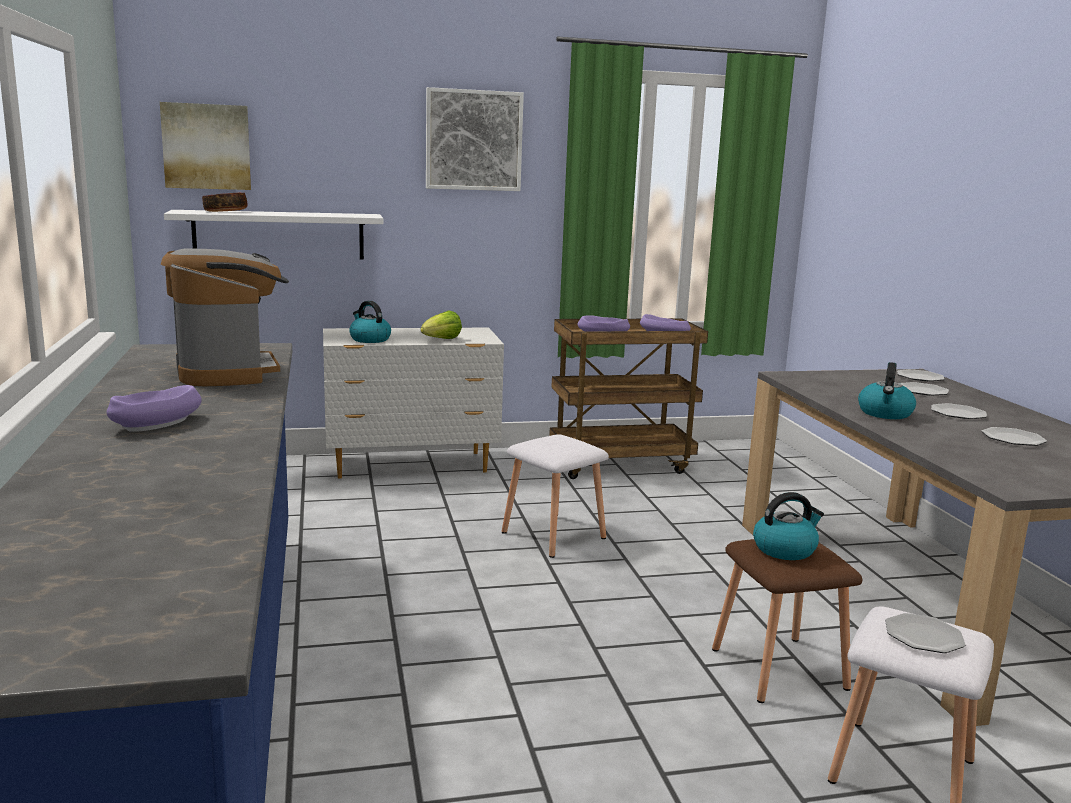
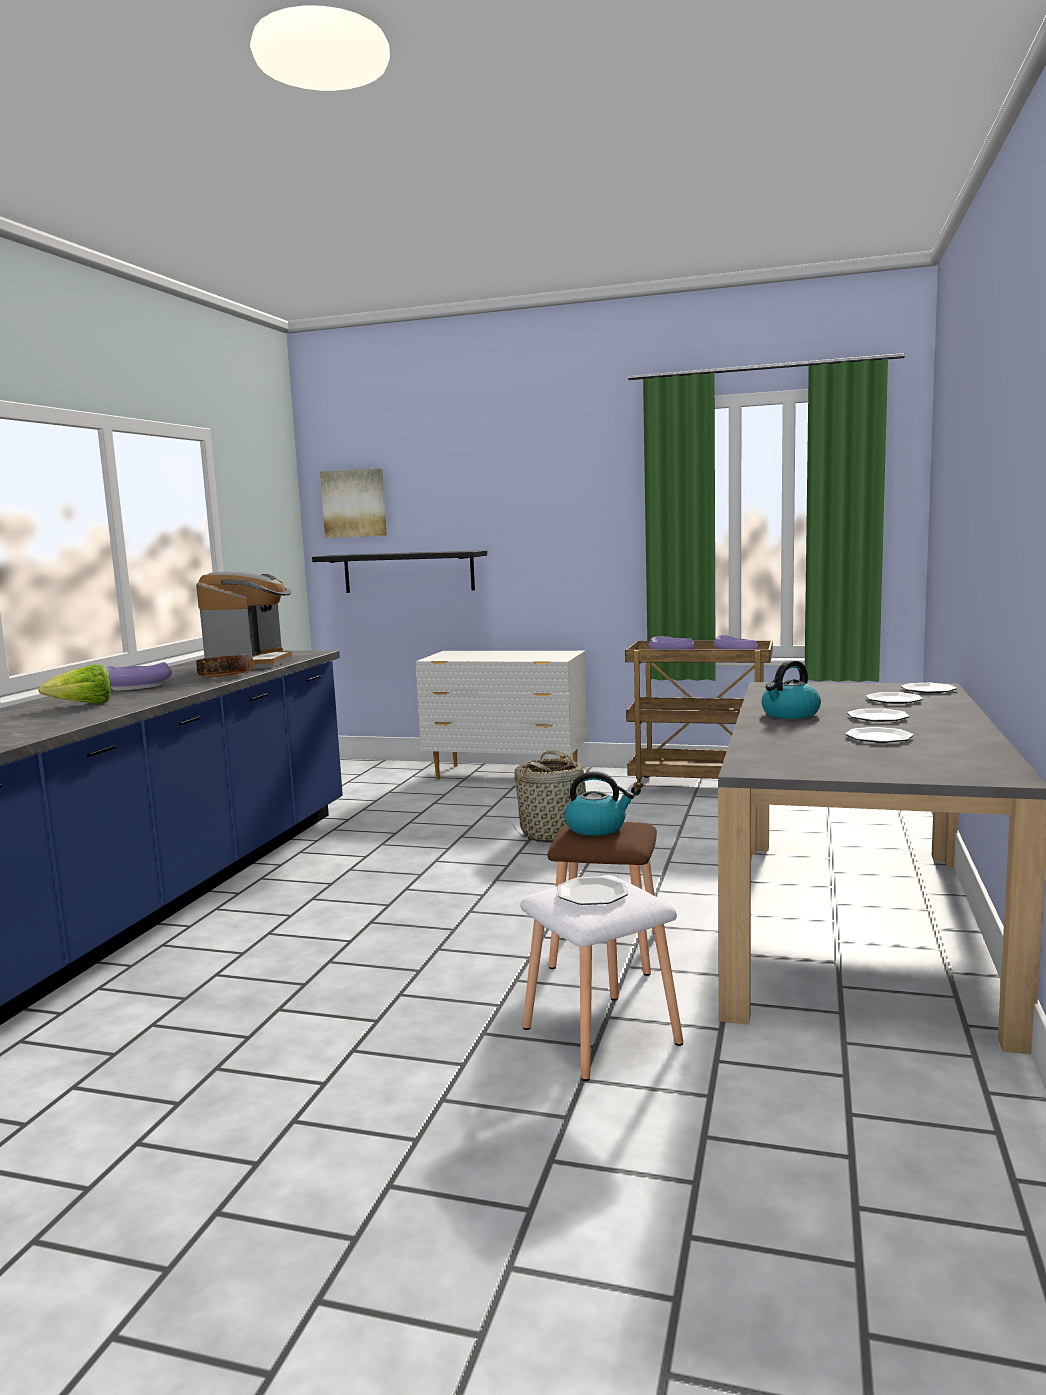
camera: 30 degrees right, 5 degrees down
(225, 212) = (362, 554): bowl -> bowl (224, 676)
(279, 235) = (408, 572): white shelf -> black shelf
(369, 339) = (460, 657): kettle -> none
(441, 340) = (518, 658): lettuce -> lettuce (84, 705)
(473, 140) = (564, 479): picture -> none
(555, 535) = (554, 834): white stool -> basket

